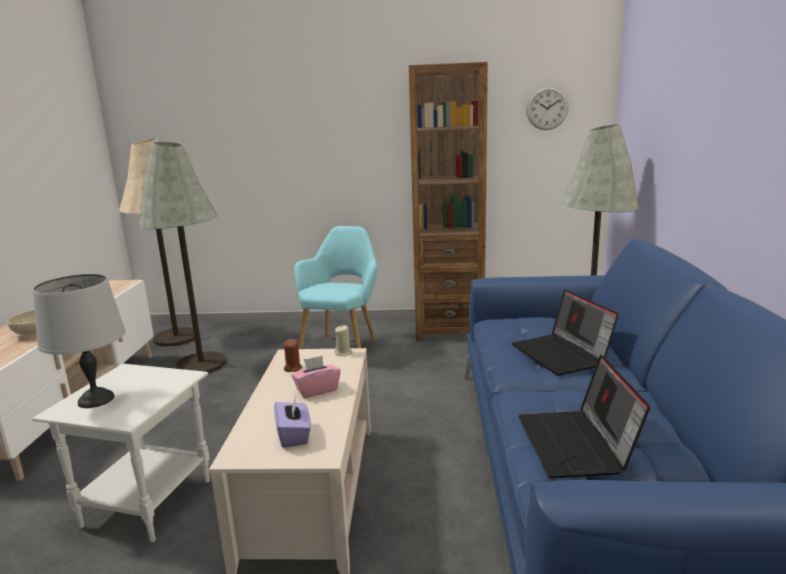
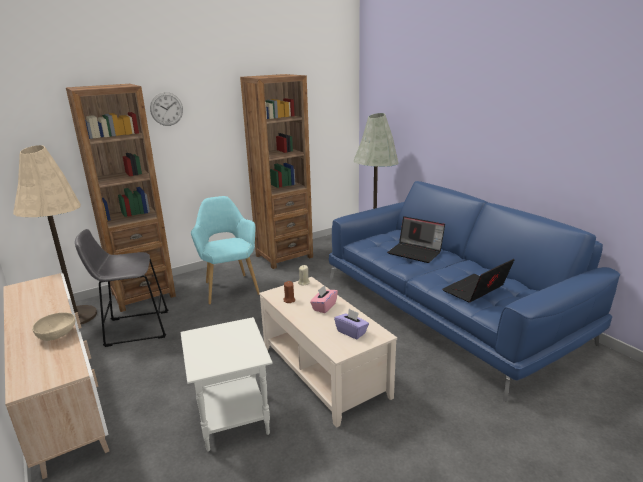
camera: 35 degrees left, 5 degrees up
(97, 399) = (213, 355): grey table lamp -> none
(201, 364) = (133, 328): grey floor lamp -> grey stool
(254, 333) = (143, 294): none -> brown bookcase
(547, 108) = (323, 100): wall clock -> wall clock (166, 109)
(577, 445) = (475, 291): laptop -> laptop turned 90 degrees clockwise

